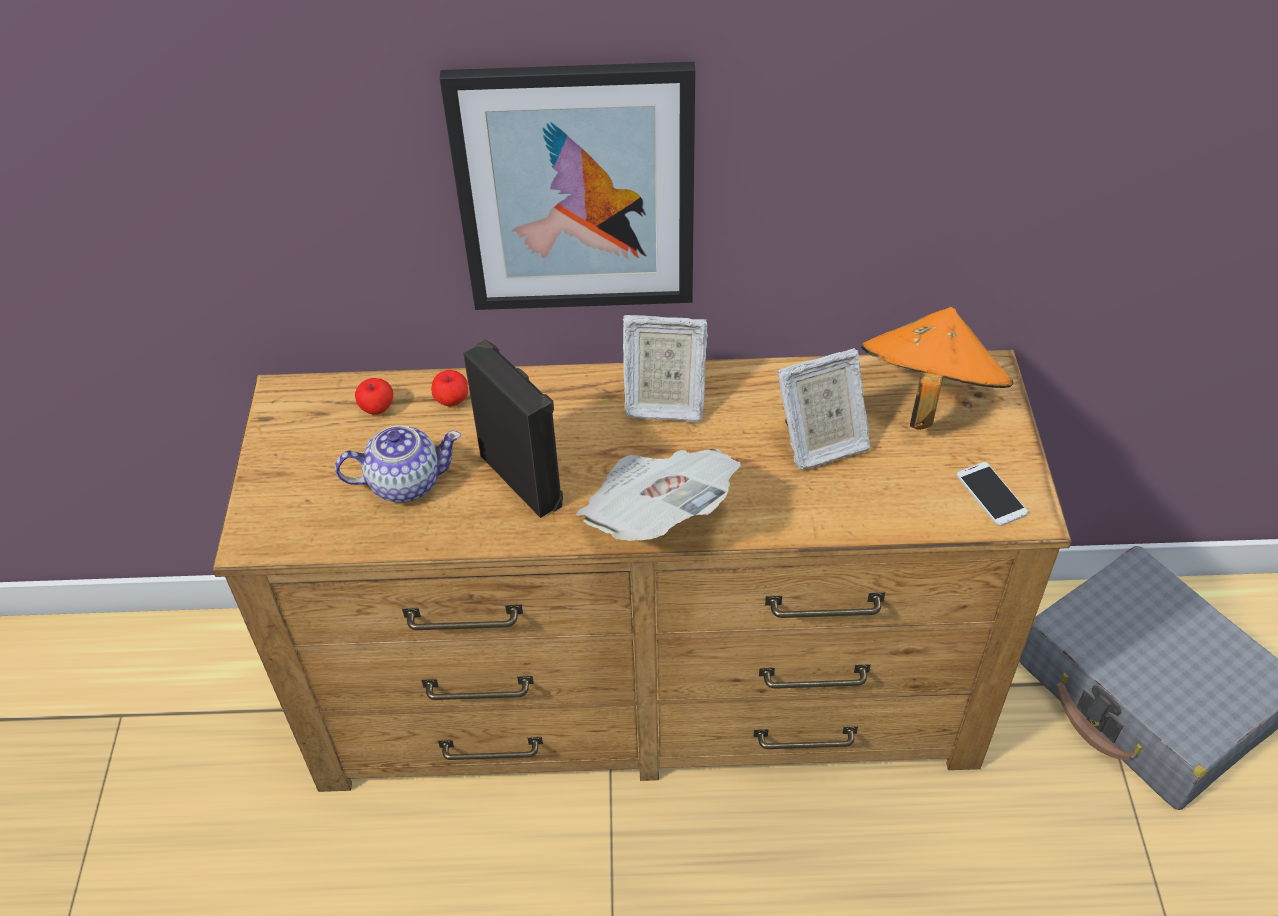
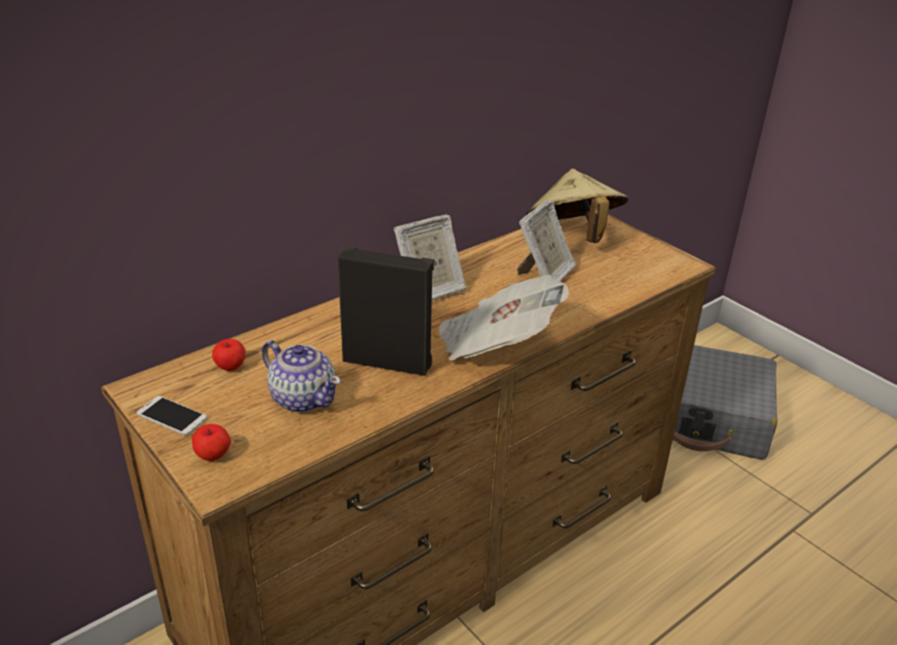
camera: 40 degrees left, 15 degrees down
(404, 482) = (303, 398): teapot -> teapot turned 90 degrees clockwise
(452, 400) = (284, 341): apple -> apple (213, 455)
(576, 191) = (343, 137): picture -> none
(927, 398) = (573, 236): orange hat -> beige hat
(991, 494) = (657, 263): phone -> phone (172, 416)

